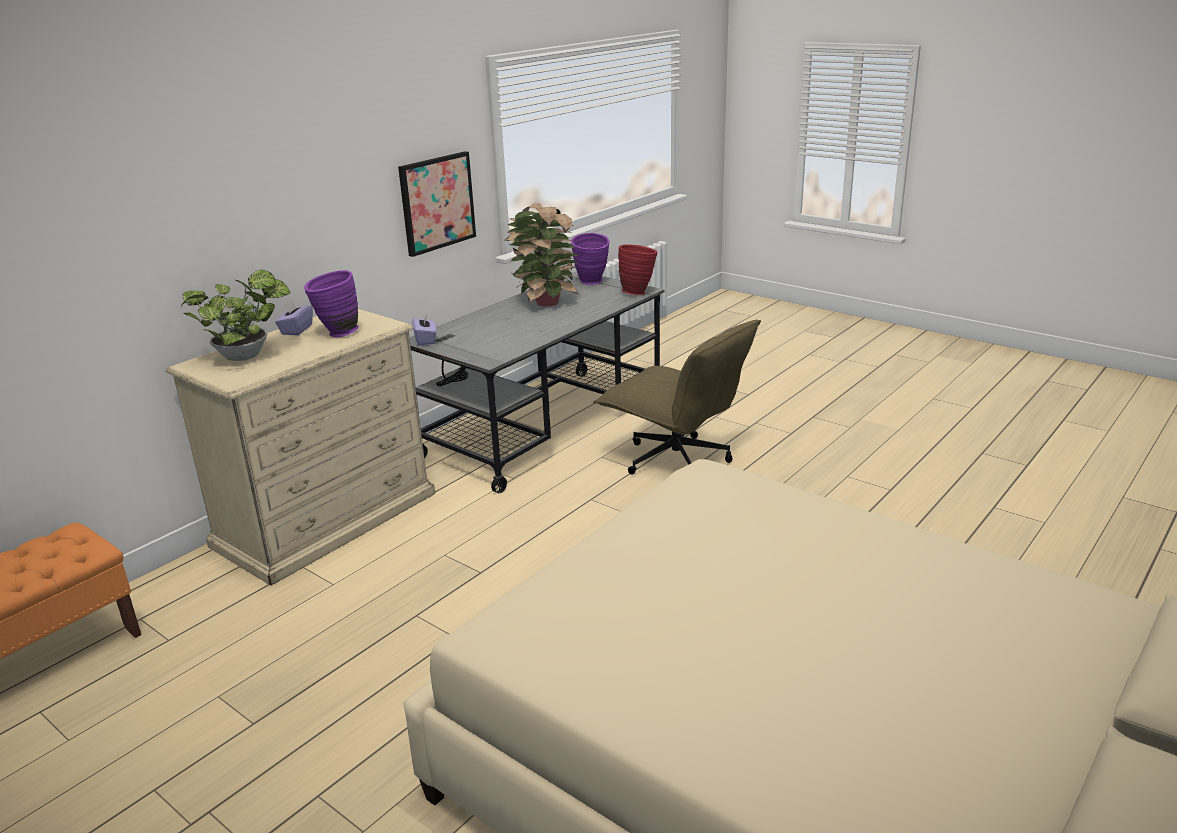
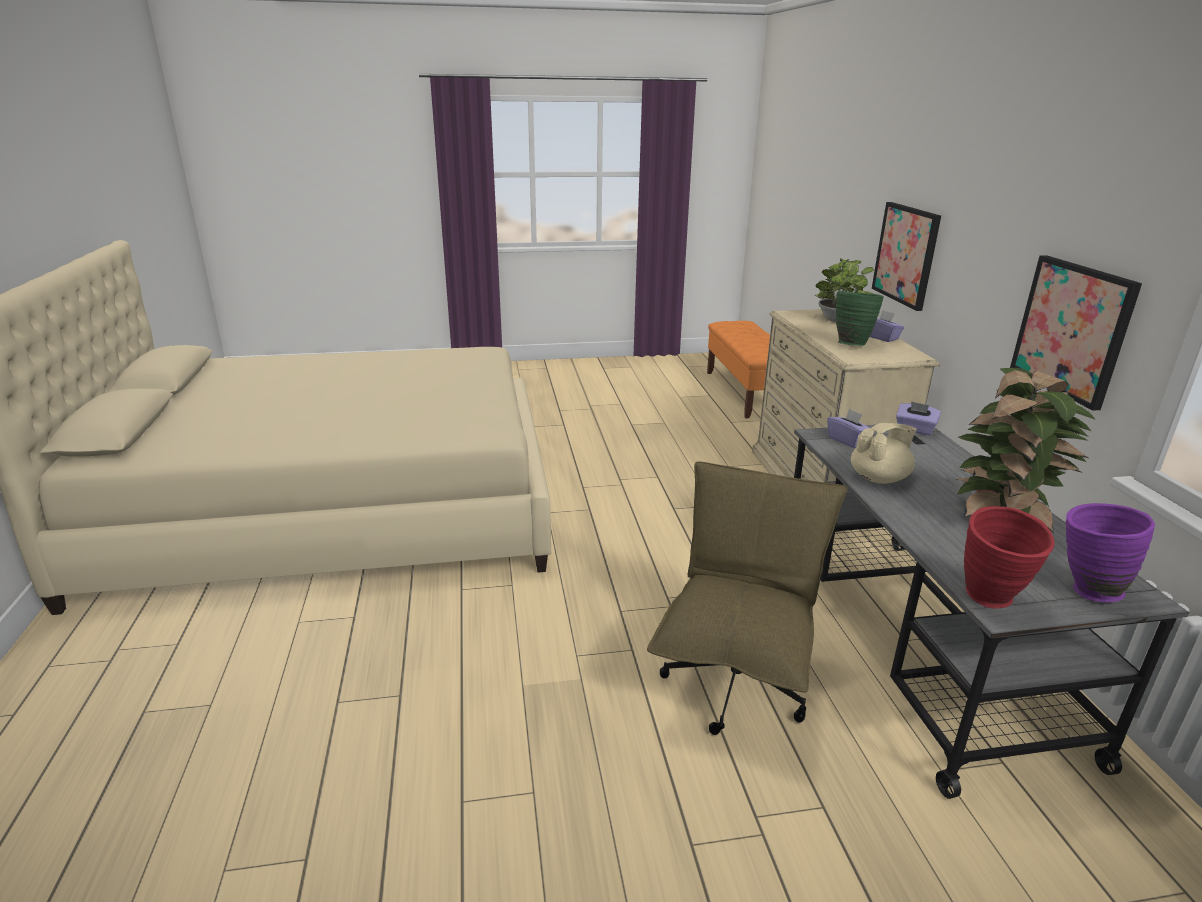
camera: 130 degrees right, 0 degrees up
(234, 250) = (906, 254): none -> picture
(336, 334) = (851, 343): purple vase -> green vase
(484, 351) = (847, 441): none -> purple tissue box
(537, 332) = (879, 478): none -> beige teapot
(674, 460) = (734, 685): beige office chair -> beige office chair turned 120 degrees clockwise

